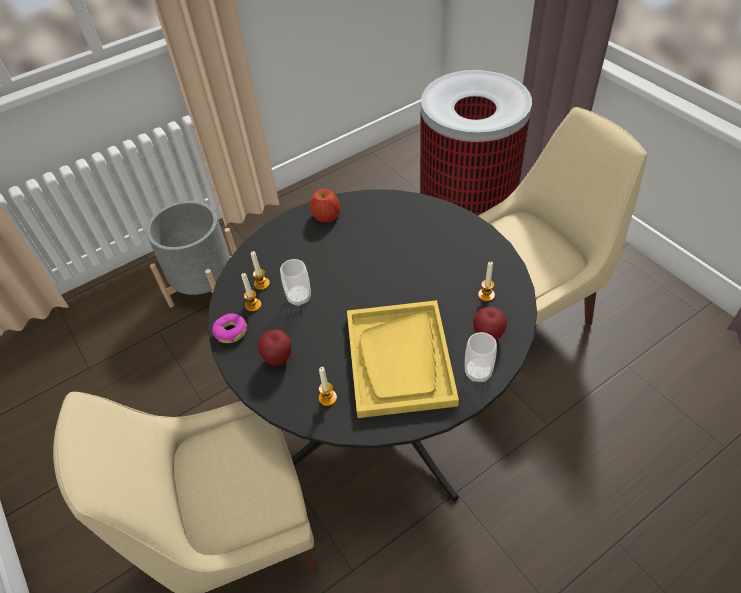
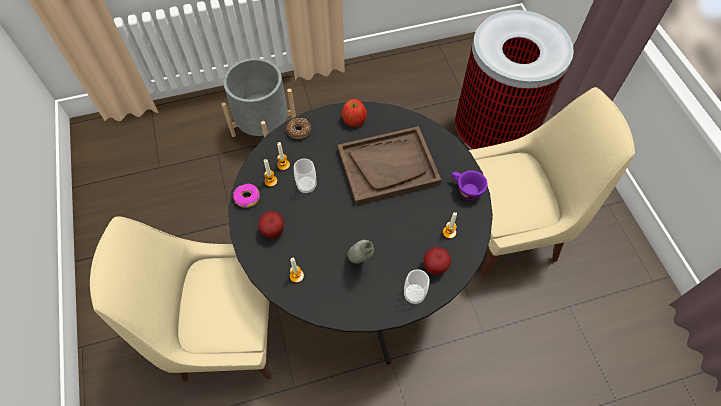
camera: 15 degrees right, 10 degrees up
(266, 244) = (299, 131): none -> donut
(386, 250) = (388, 166): none -> brown tray
(400, 359) = (360, 263): yellow tray -> grey bottle
(483, 248) = (465, 190): none -> purple cup

